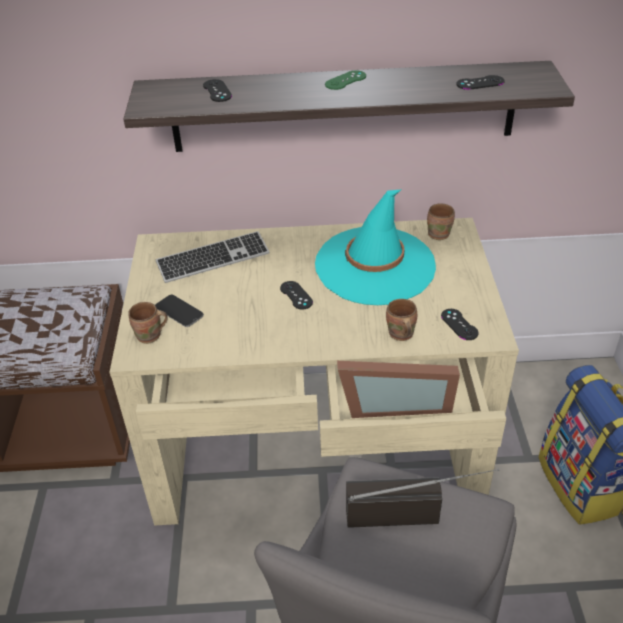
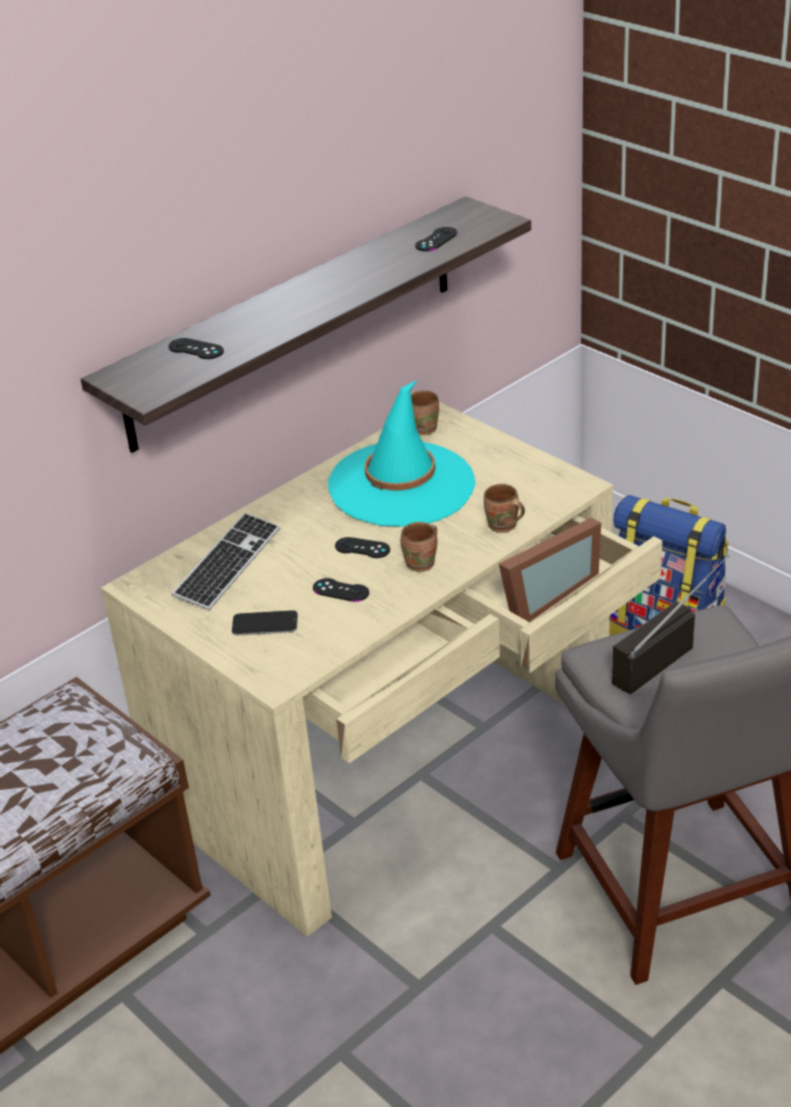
camera: 40 degrees left, 5 degrees down
(150, 337) = (269, 659): brown mug -> brown mug (423, 563)
(345, 80) = (309, 287): green game controller -> none
(459, 324) = (541, 491): black game controller -> black game controller (341, 590)

